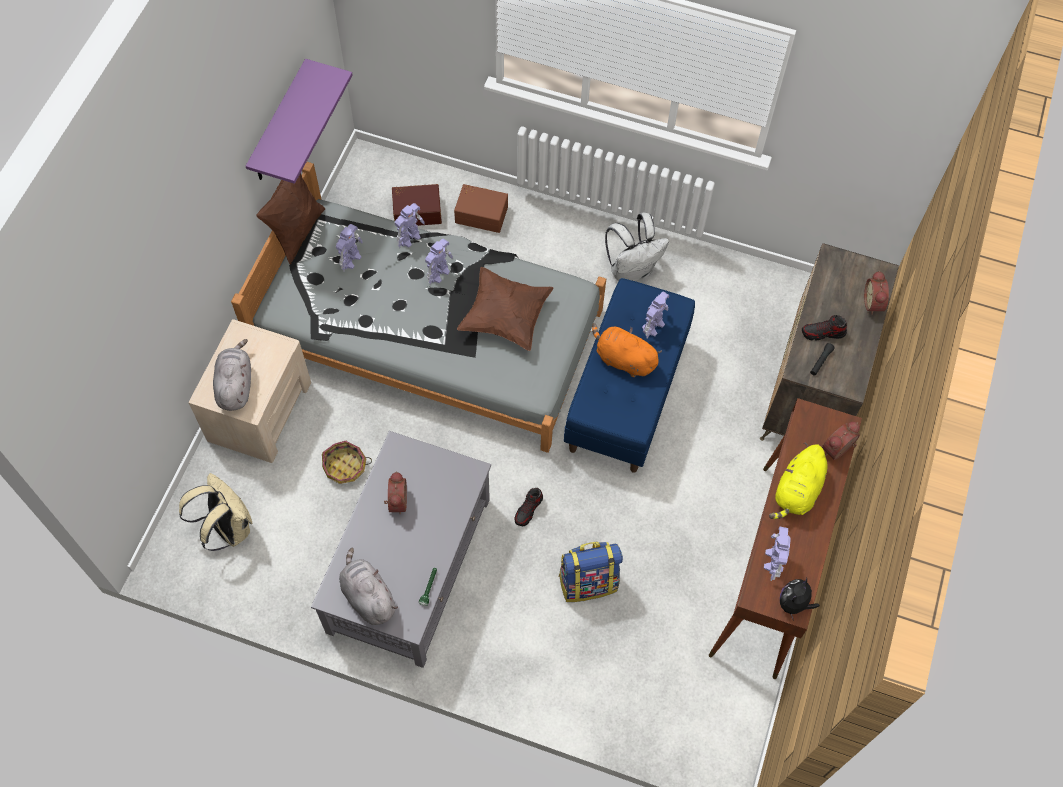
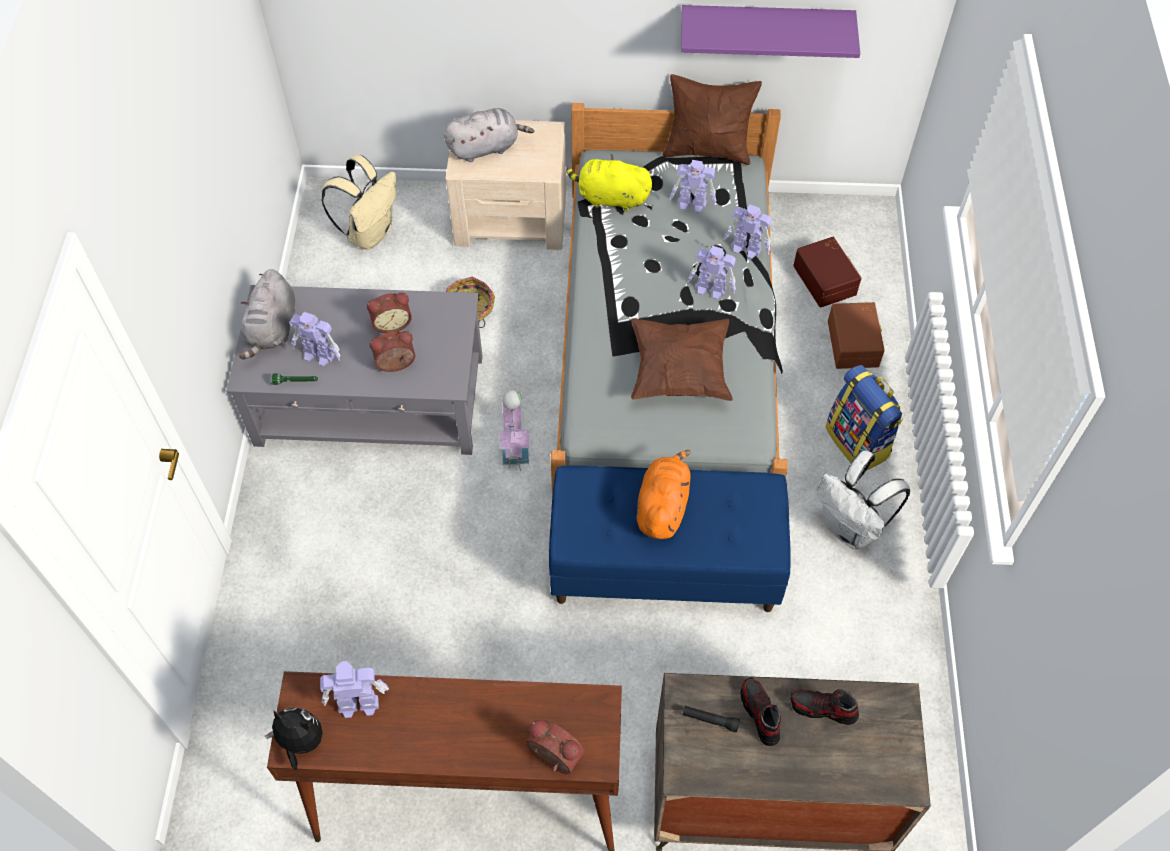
camera: 75 degrees right, 5 degrees down
(367, 596) = (272, 329): grey plush toy -> grey plush toy turned 150 degrees clockwise
(491, 466) = (515, 445): none -> toy house
(528, 510) = (471, 498): shoe -> shoe (823, 709)
(588, 581) = (395, 585): backpack -> backpack (858, 442)
(653, 325) = (727, 529): toy robot -> toy robot (319, 355)
(797, 492) = (471, 713): yellow plush toy -> yellow plush toy (610, 198)
(874, 303) = (843, 780): alarm clock -> alarm clock (396, 365)

